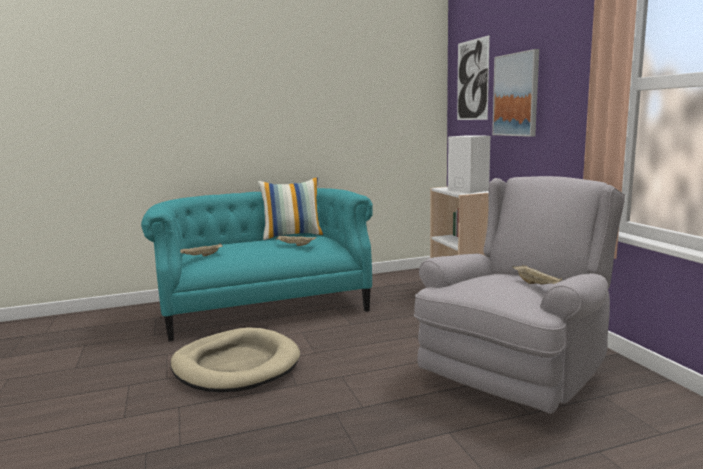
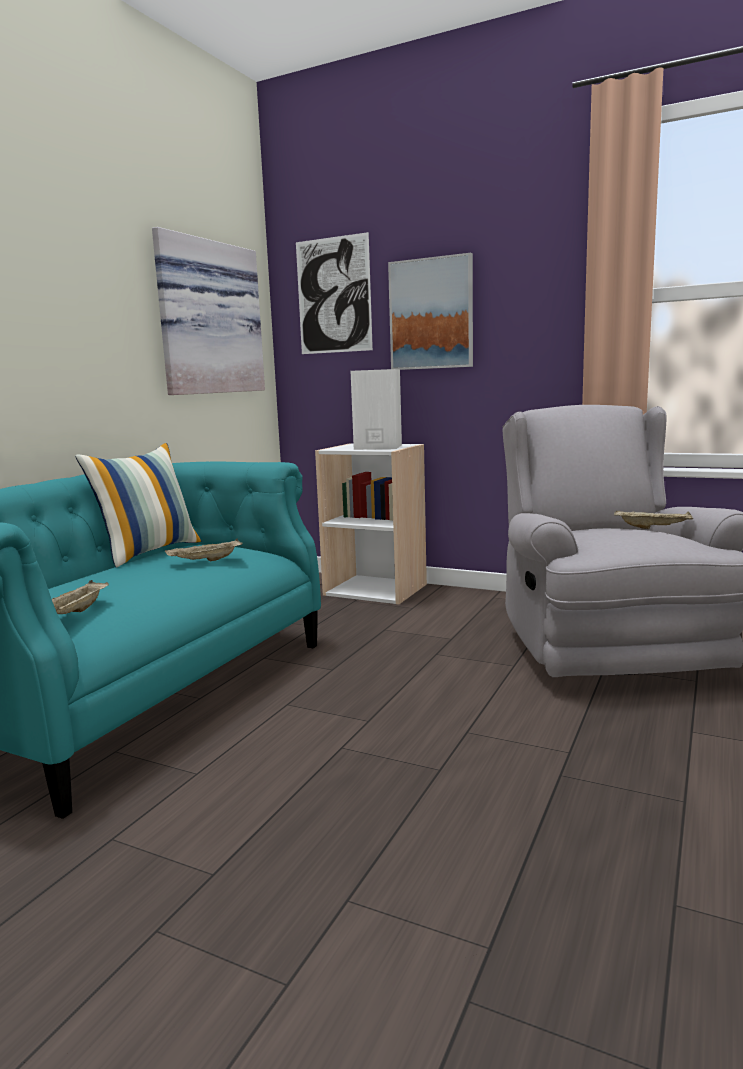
camera: 45 degrees left, 0 degrees up
(236, 365) = (293, 791): beige dog bed -> none
(383, 100) = (207, 318): none -> picture

